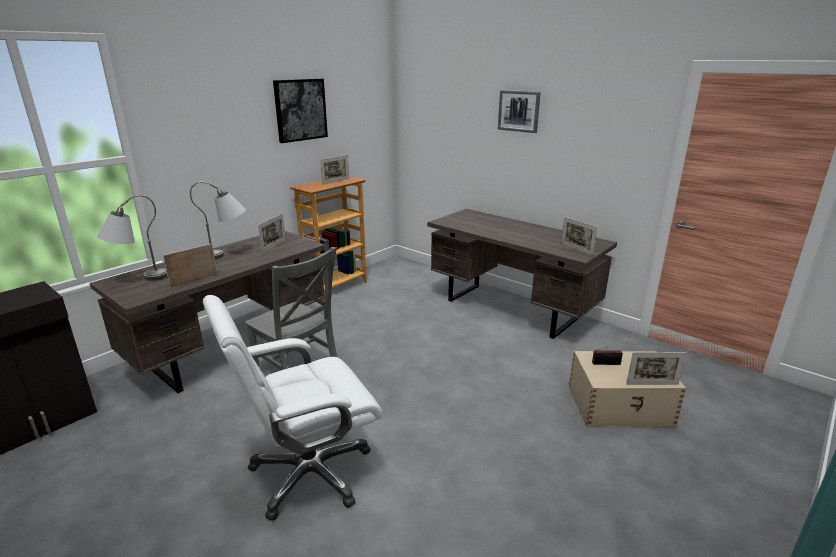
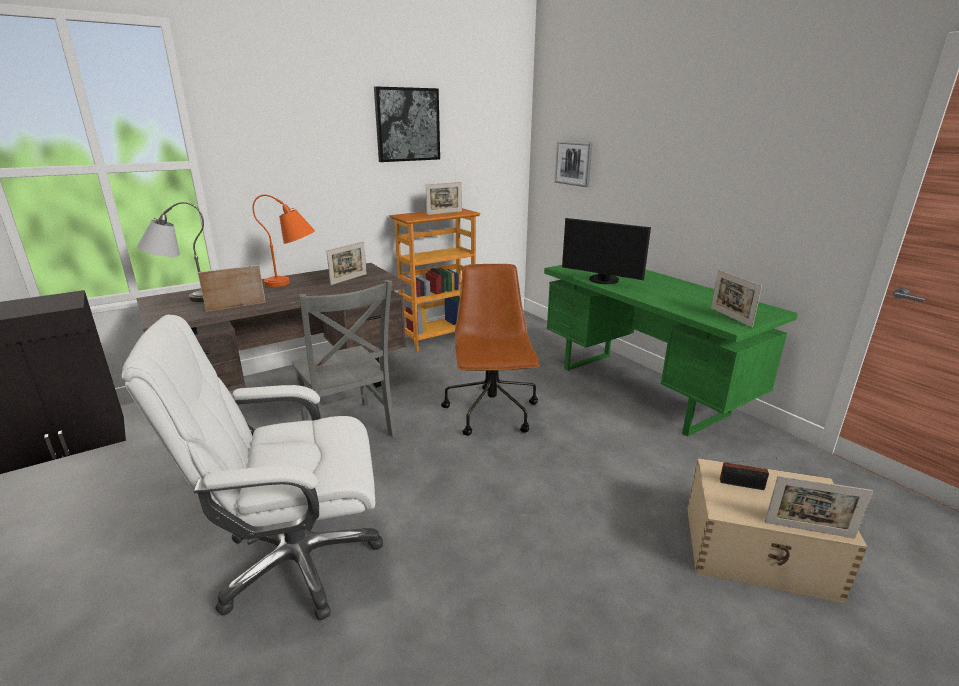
camera: 15 degrees right, 0 degrees up
(228, 254) = (294, 283): grey table lamp -> orange table lamp
(407, 342) = (492, 413): none -> brown office chair
(476, 229) = (602, 280): none -> monitor
(511, 309) = (642, 390): brown desk -> green desk
(519, 111) = (676, 128): picture -> picture (573, 163)

